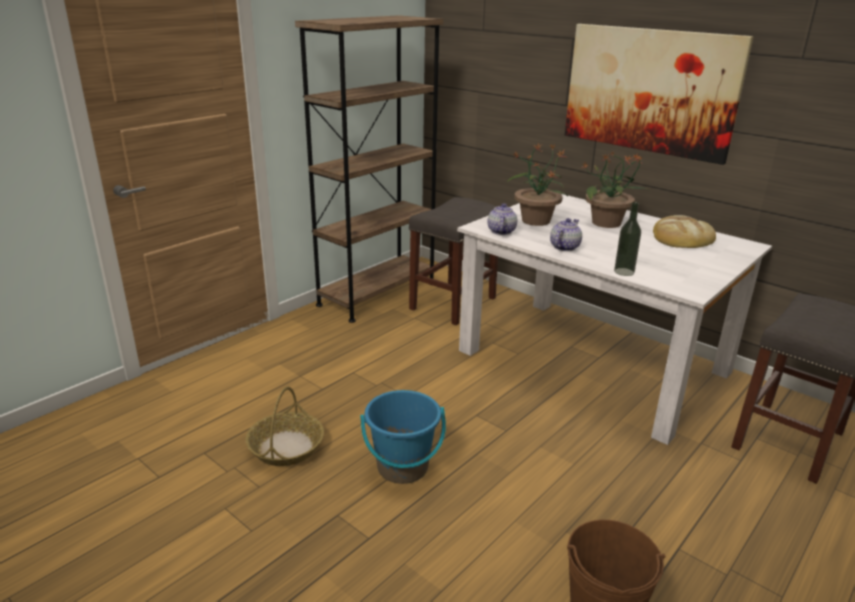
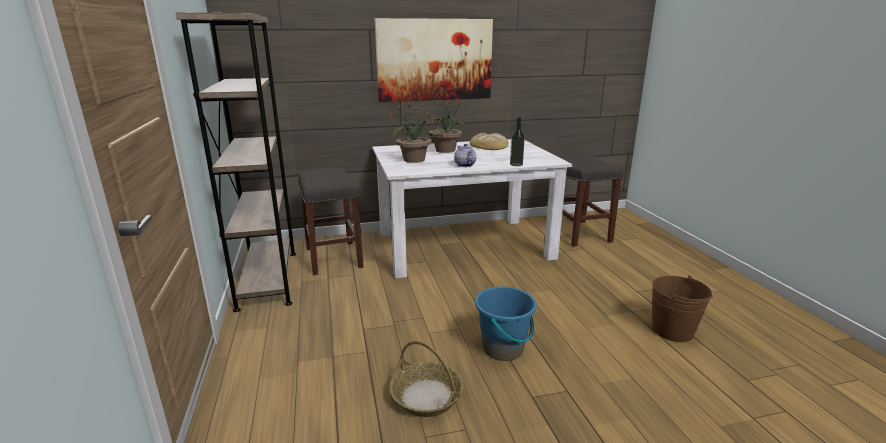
camera: 55 degrees left, 5 degrees down
(501, 231) = (415, 170): teapot -> none

